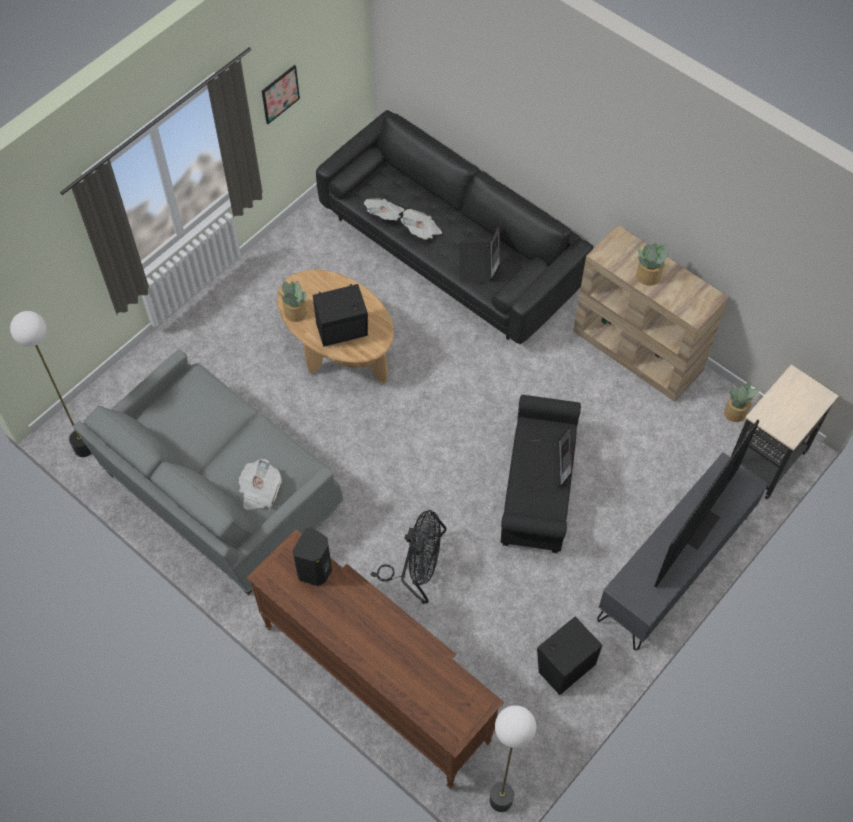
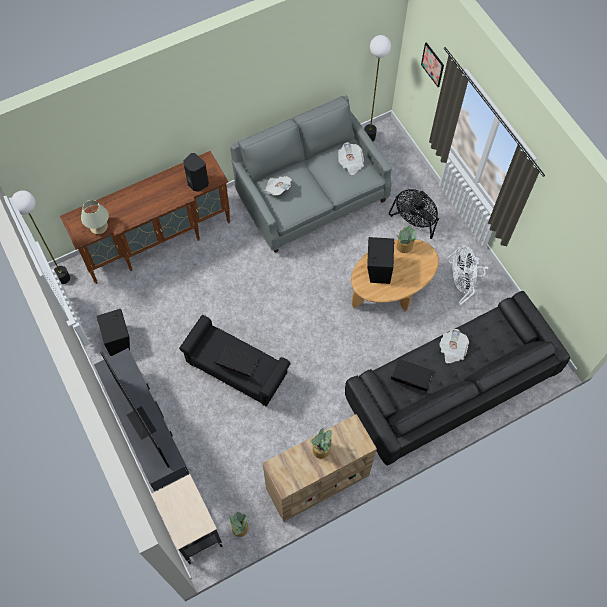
camera: 110 degrees right, 5 degrees up
(280, 94) = (551, 237): picture -> picture (432, 64)
(293, 272) = (464, 280): none -> white fan
(385, 215) = (474, 331): newspaper -> newspaper (350, 163)
(416, 567) = (216, 282): black fan -> black fan (414, 219)
(450, 684) = (99, 226): none -> beige table lamp

